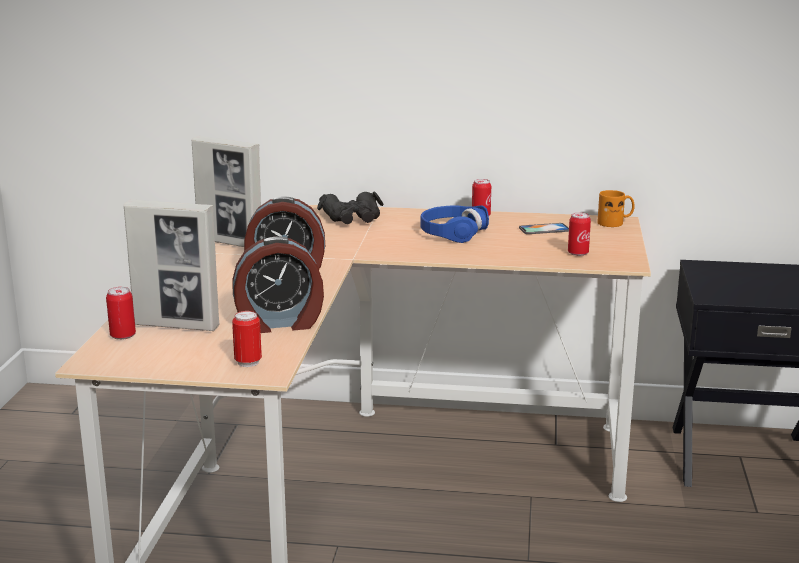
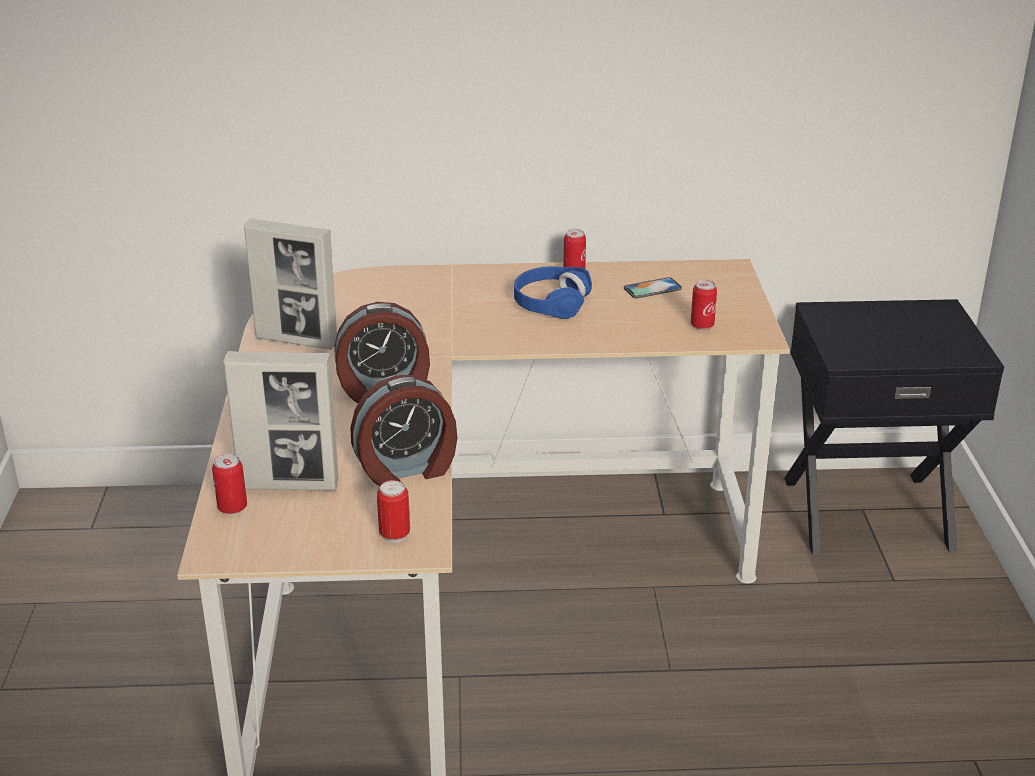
camera: 10 degrees left, 10 degrees up
(352, 218) = (426, 286): black binoculars -> none
(615, 223) = (728, 271): orange mug -> none

